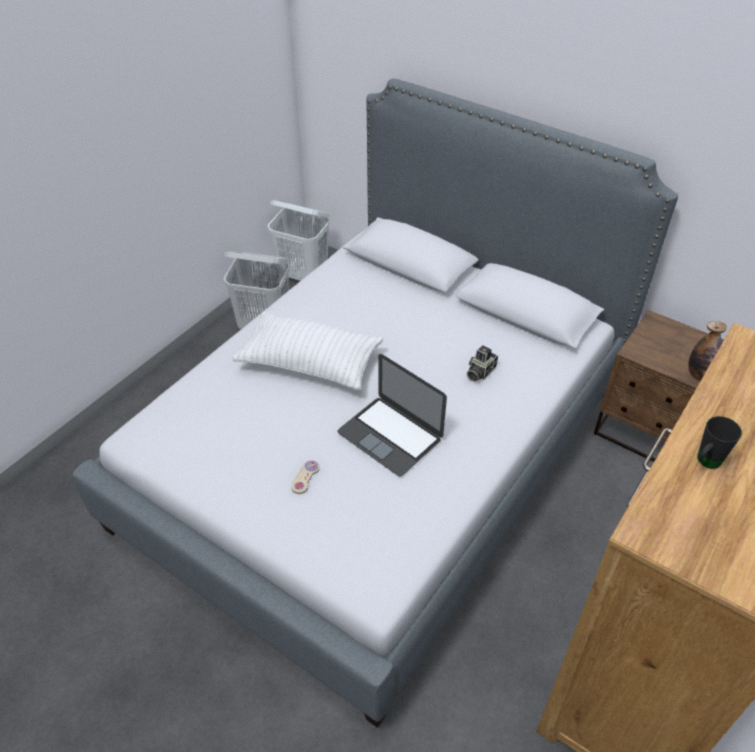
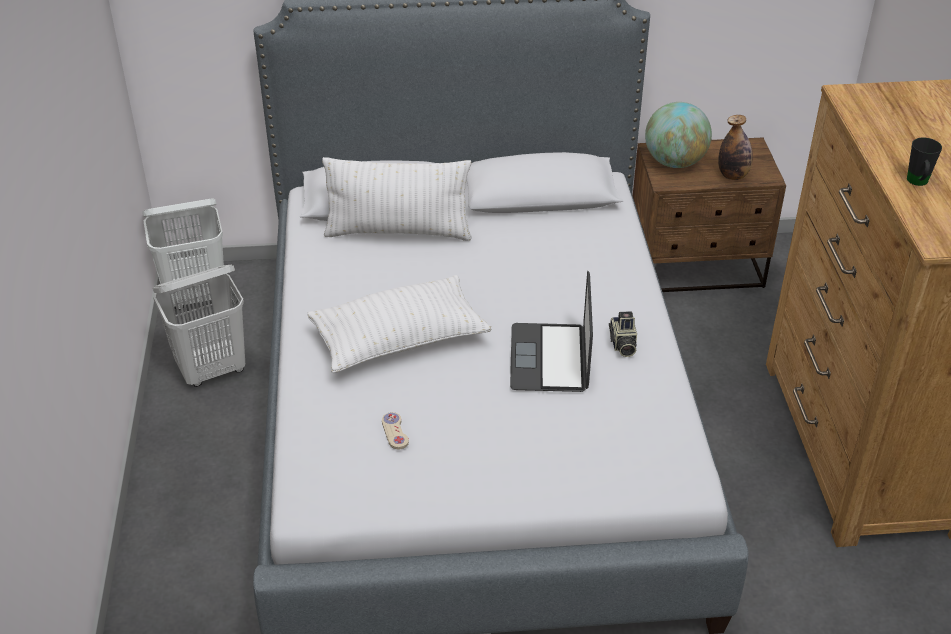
camera: 40 degrees left, 5 degrees down
(305, 477) = (519, 435): beige game controller -> beige game controller (395, 432)
(390, 435) = (549, 358): laptop -> laptop turned 90 degrees clockwise
(397, 289) = (398, 232): none -> white pillow
(479, 372) = (561, 265): camera -> camera (622, 344)
(662, 340) = (675, 162): none -> globe

